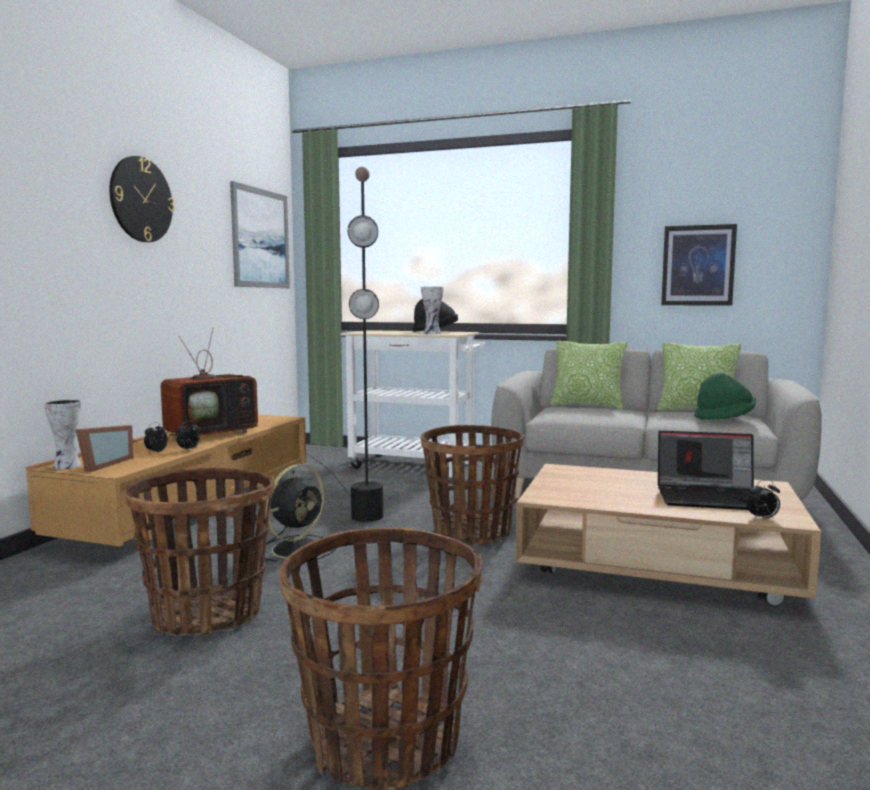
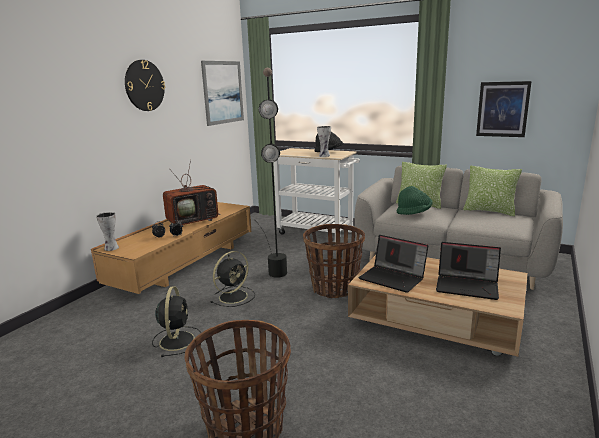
camera: 10 degrees right, 10 degrees up
(102, 465) = (129, 247): picture frame -> none
(207, 614) = (177, 340): basket -> black fan
(587, 493) = (393, 278): none -> laptop
(724, 418) = (501, 221): green hat -> green hat (414, 212)
(762, 518) = (491, 306): alarm clock -> none

